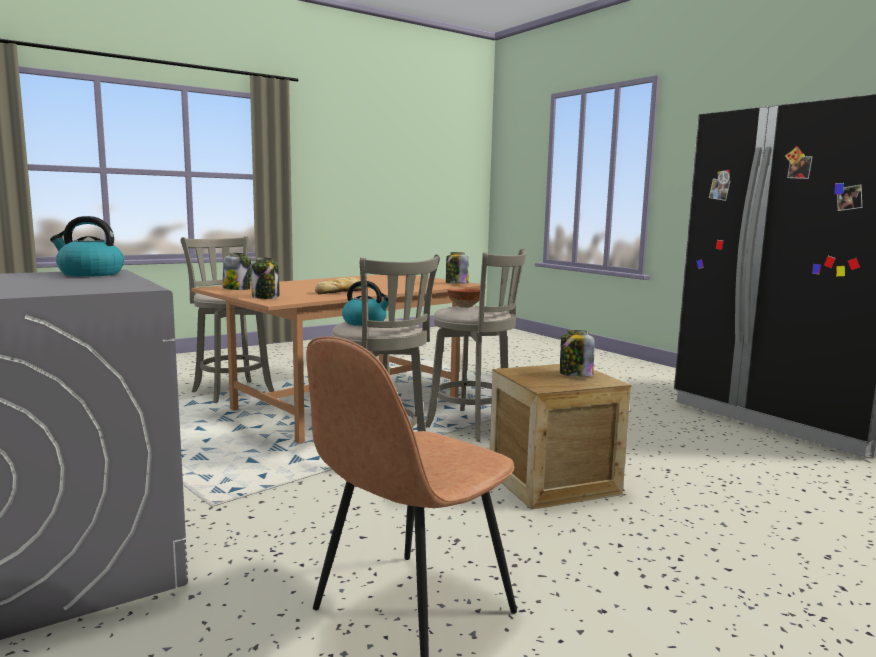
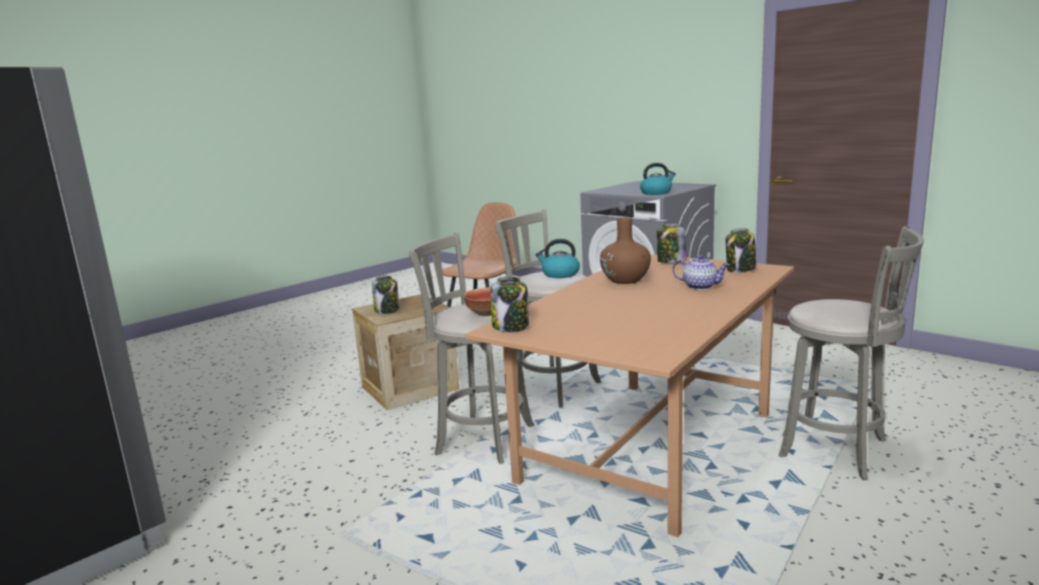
camera: 170 degrees right, 5 degrees up
(300, 285) = (700, 286): none -> teapot
(341, 292) = (625, 280): bread -> brown vase

